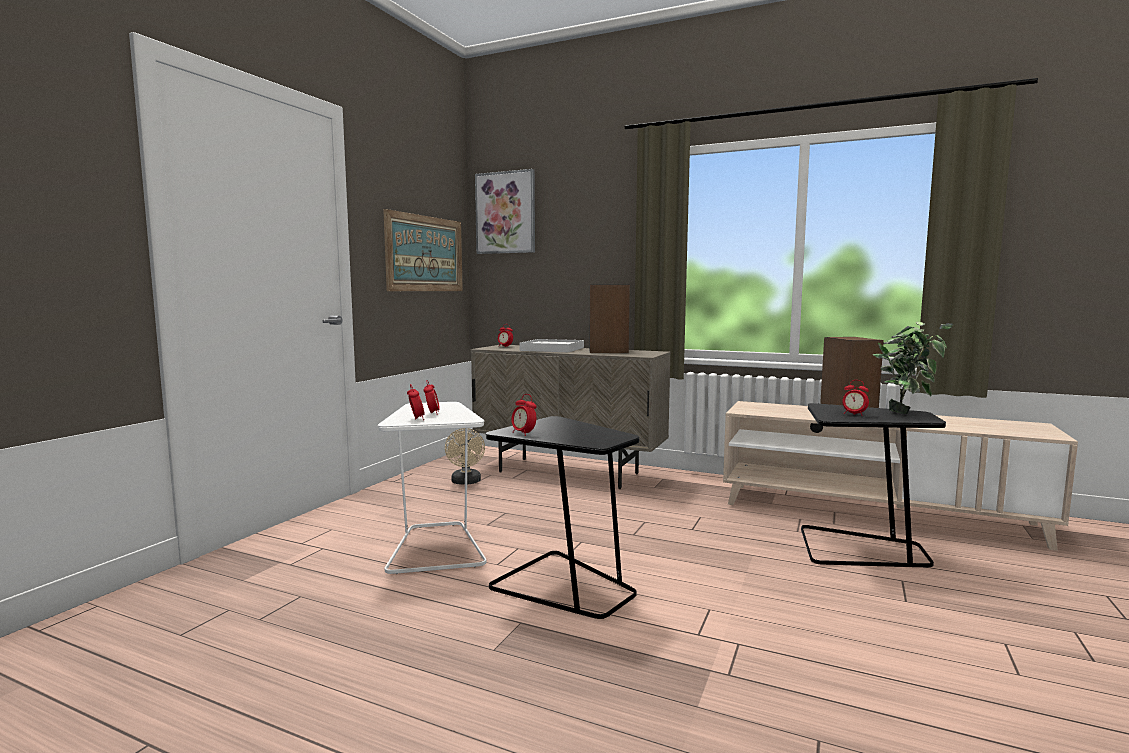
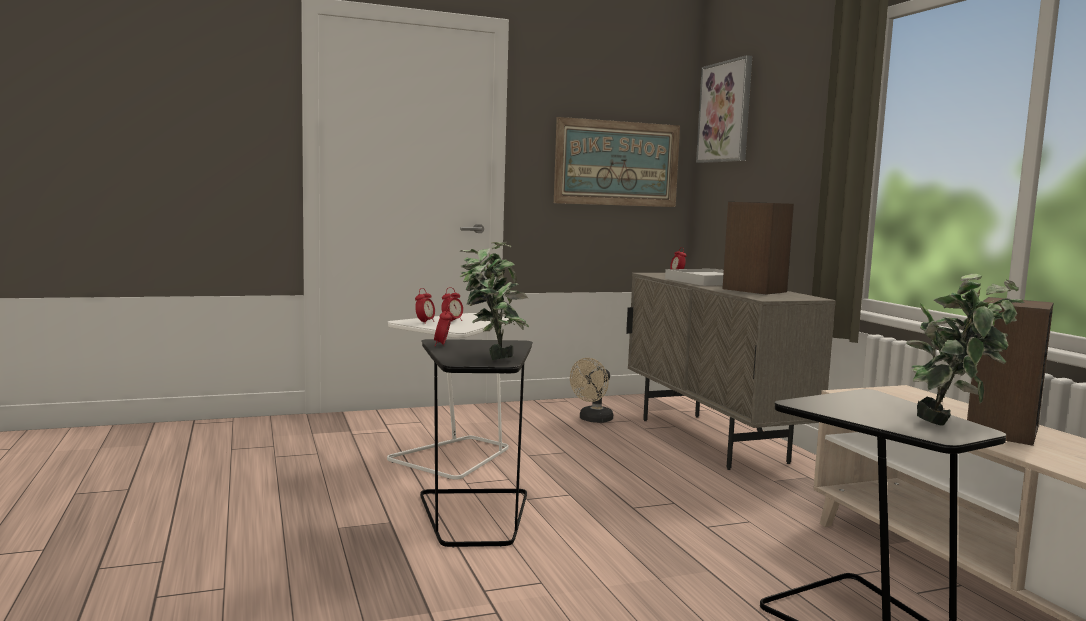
camera: 45 degrees right, 0 degrees up
(600, 434) = (491, 358): none -> potted plant
(854, 414) = (856, 408): alarm clock -> none

